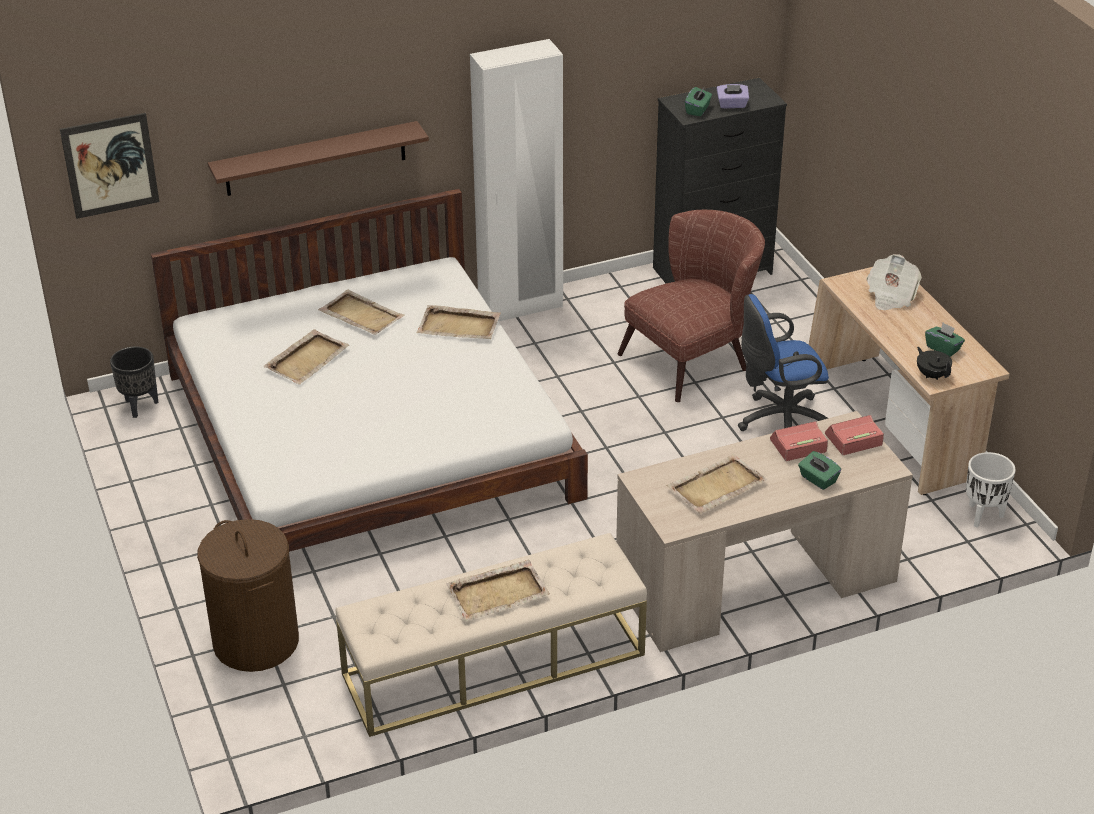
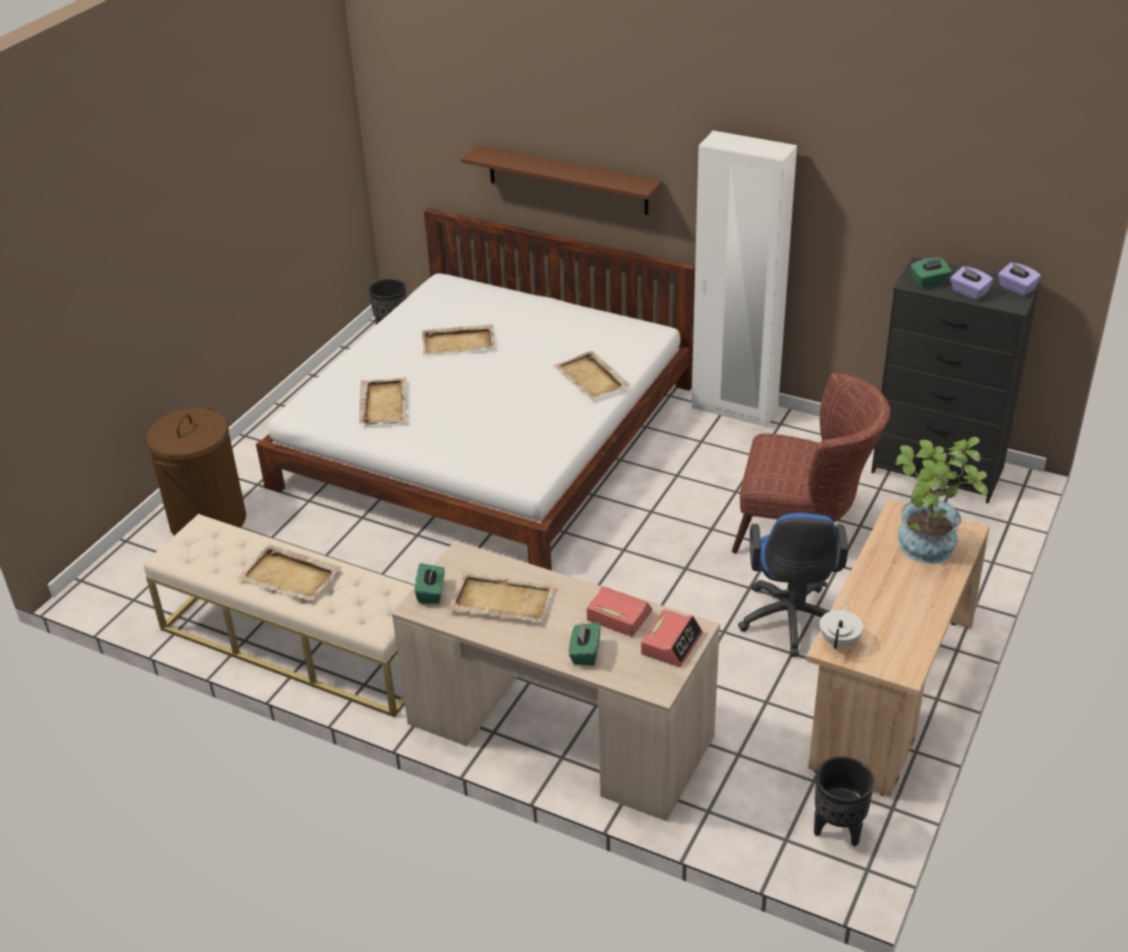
camera: 50 degrees right, 0 degrees up
(110, 165) = (401, 116): picture -> none
(361, 315) = (542, 333): beige tray -> beige tray (384, 403)
(753, 88) = (1016, 288): none -> purple tissue box
(779, 422) = (790, 623): blue office chair -> blue office chair turned 120 degrees counterclockwise
(853, 440) = (671, 644): alarm clock -> alarm clock turned 90 degrees clockwise
(891, 296) = (926, 551): newspaper -> potted plant
(932, 375) = (840, 640): black teapot -> white teapot
(943, 348) = (893, 626): green tissue box -> green tissue box (431, 593)
(983, 516) = (838, 830): white planter -> black planter

